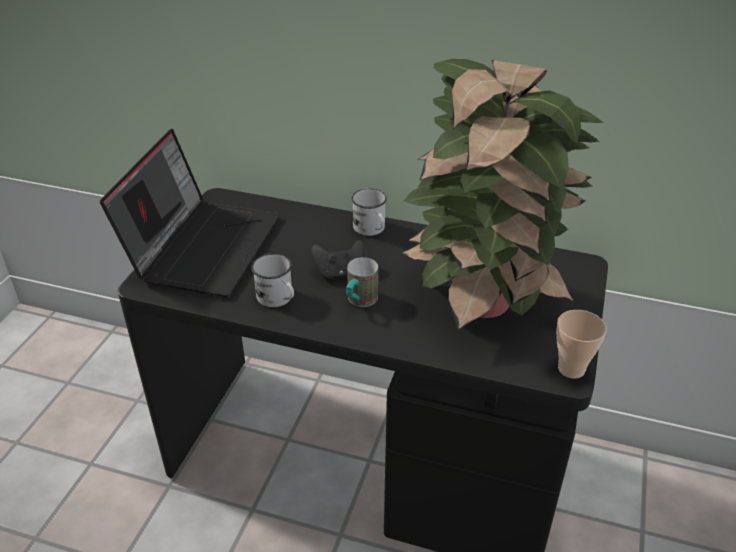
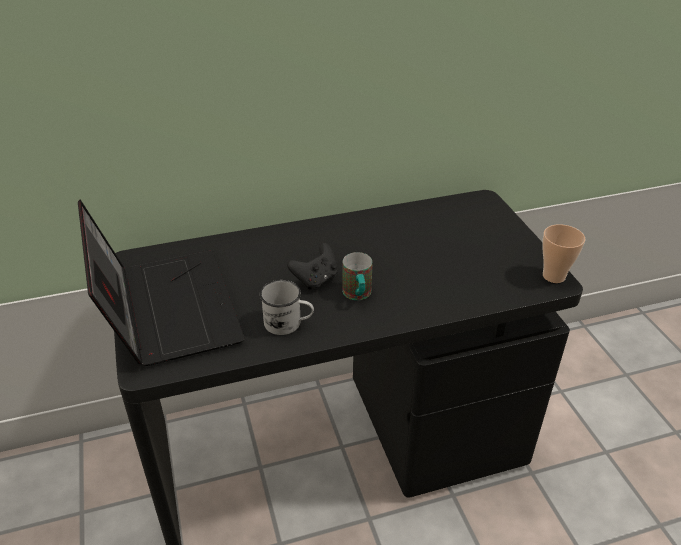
camera: 35 degrees left, 0 degrees up
(371, 230) = (303, 234): white mug -> none
(485, 296) = (444, 250): potted plant -> none

